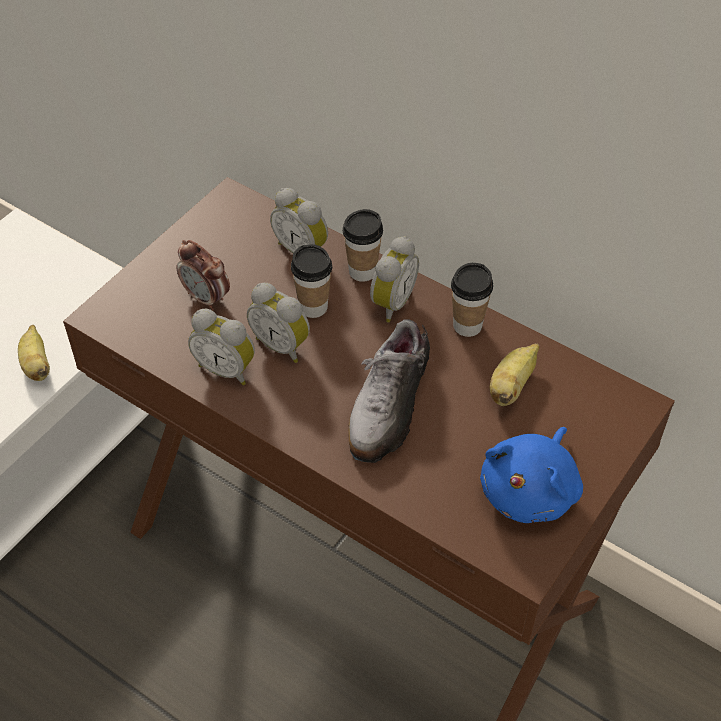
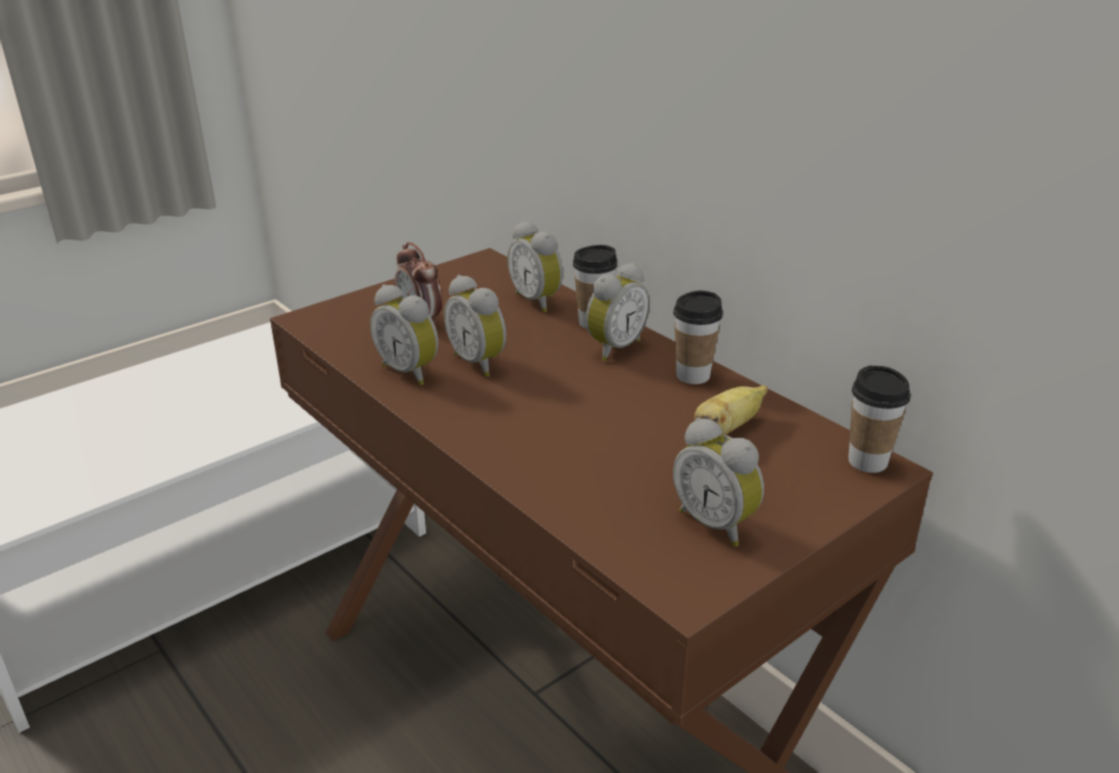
camera: 15 degrees right, 20 degrees down
(37, 365) = (267, 415): banana -> none
(313, 307) = (528, 340): cup -> cup (867, 461)
(388, 405) = (573, 424): shoe -> none
(531, 491) = (717, 523): blue plush toy -> alarm clock

